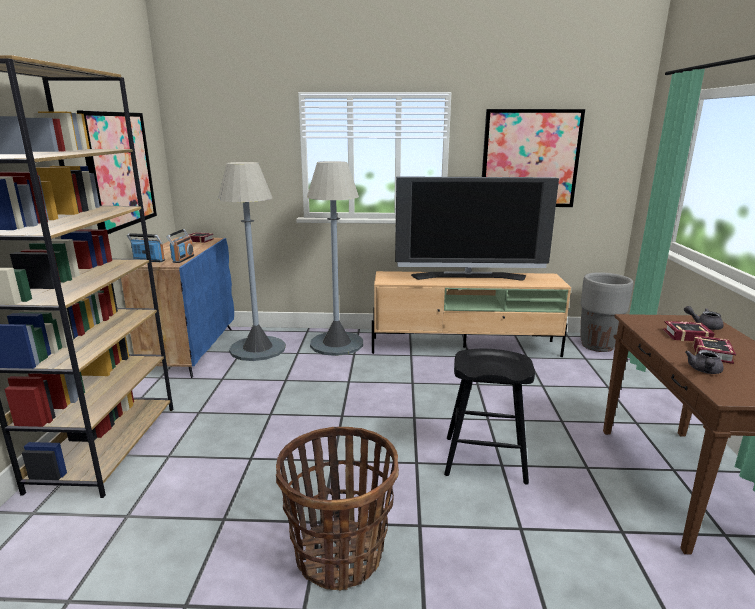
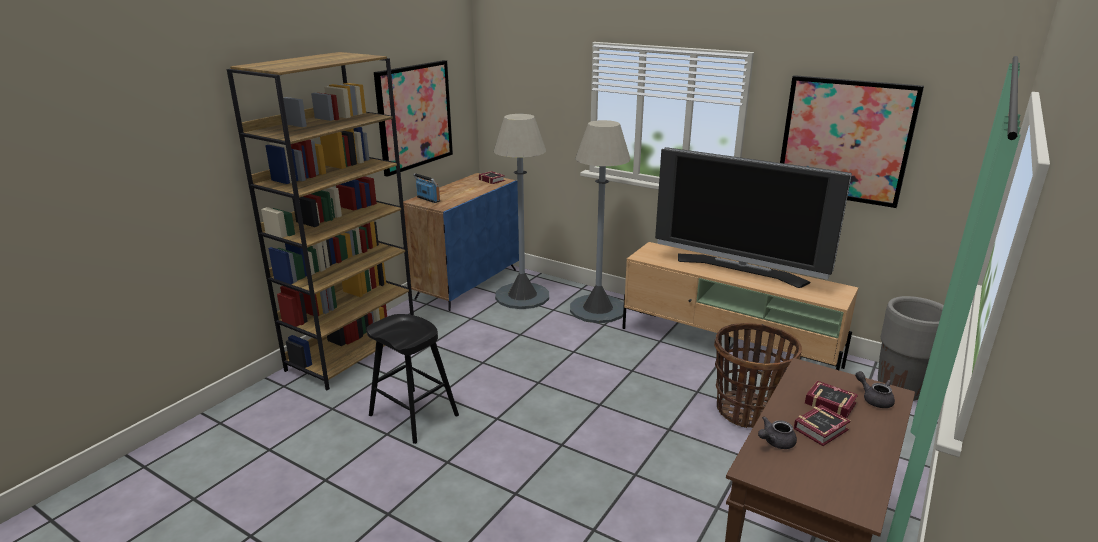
camera: 30 degrees right, 5 degrees up
(183, 259) = (455, 202): radio -> none
(339, 554) = (440, 489): basket -> basket (747, 410)
(484, 460) = (624, 464): black stool -> black stool (413, 415)

